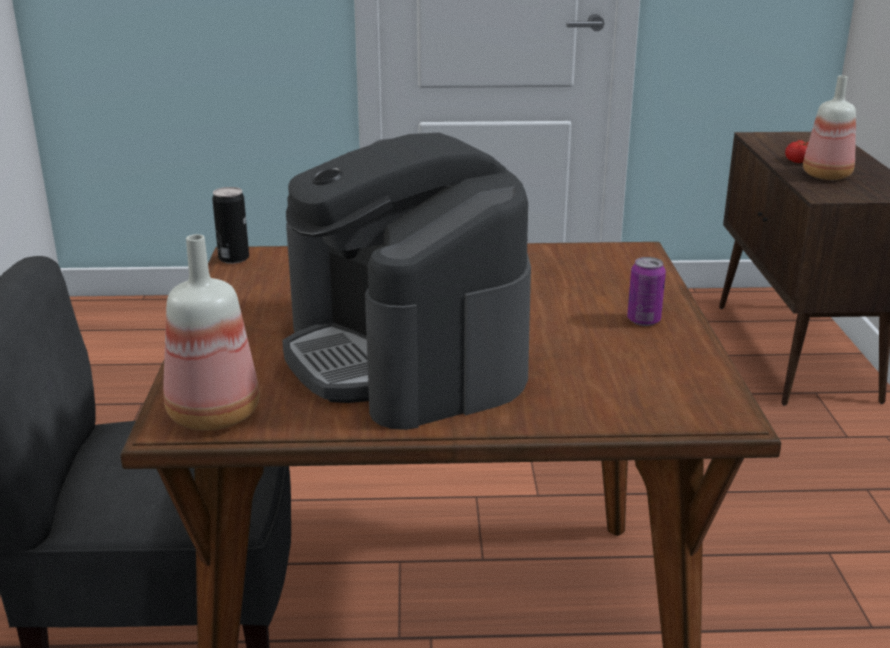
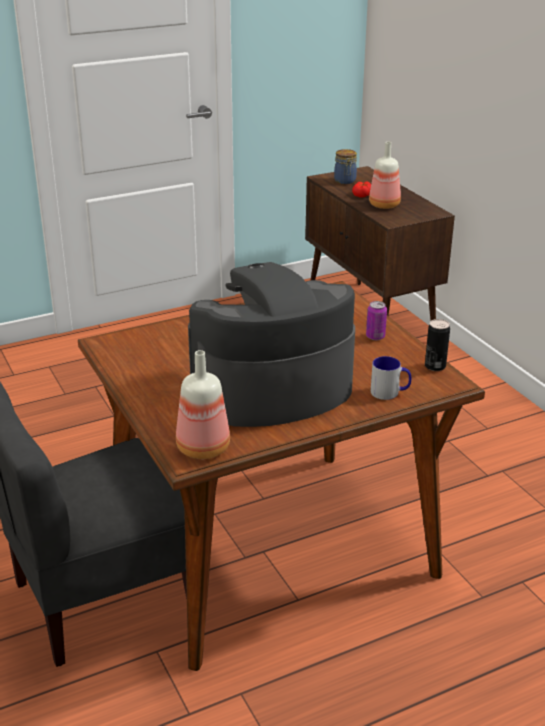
camera: 25 degrees left, 5 degrees up
(234, 258) = (102, 346): can -> can (435, 366)
(405, 356) = (271, 388): coffee machine -> coffee machine turned 120 degrees clockwise
(595, 404) = (390, 392): none -> mug
(787, 143) = (345, 181): none -> jar

